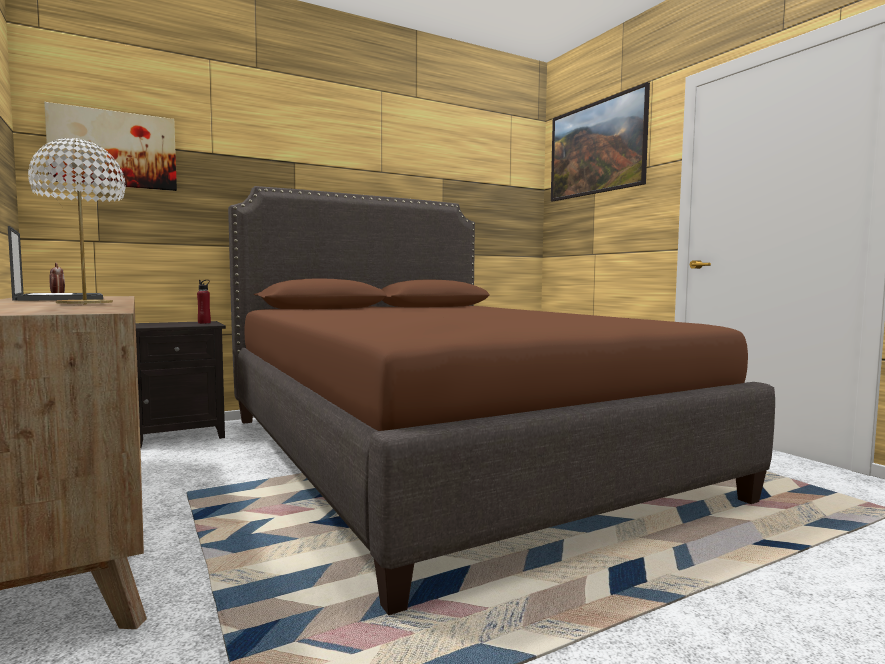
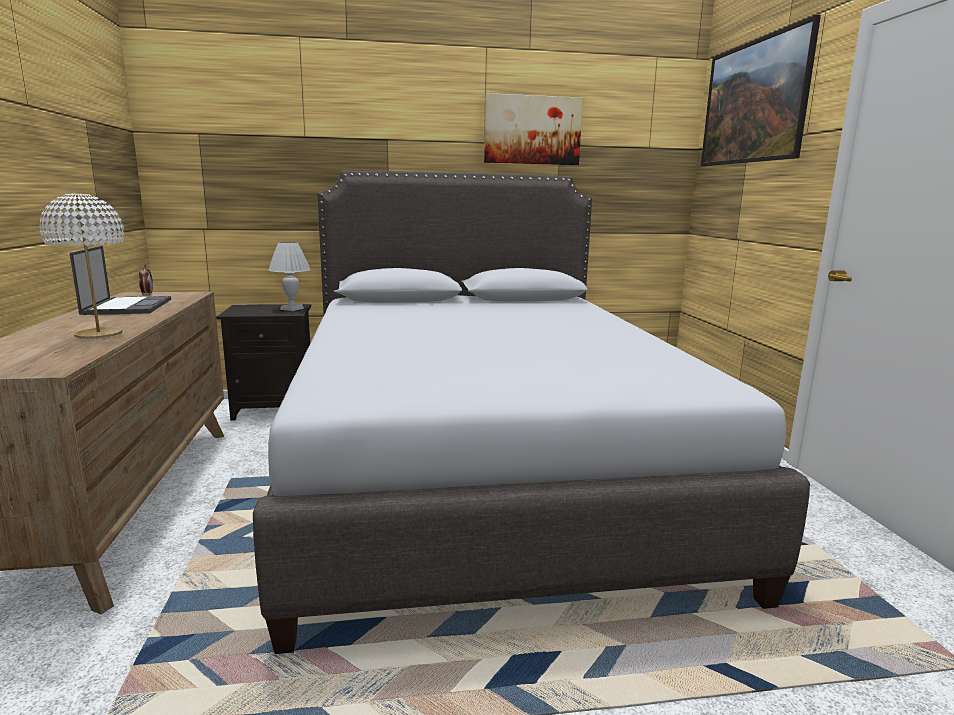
camera: 20 degrees right, 10 degrees up
(114, 149) = (215, 141): picture -> picture (532, 130)
(204, 323) = (292, 309): red bottle -> white table lamp
(442, 453) = (482, 469): brown bed -> grey bed

